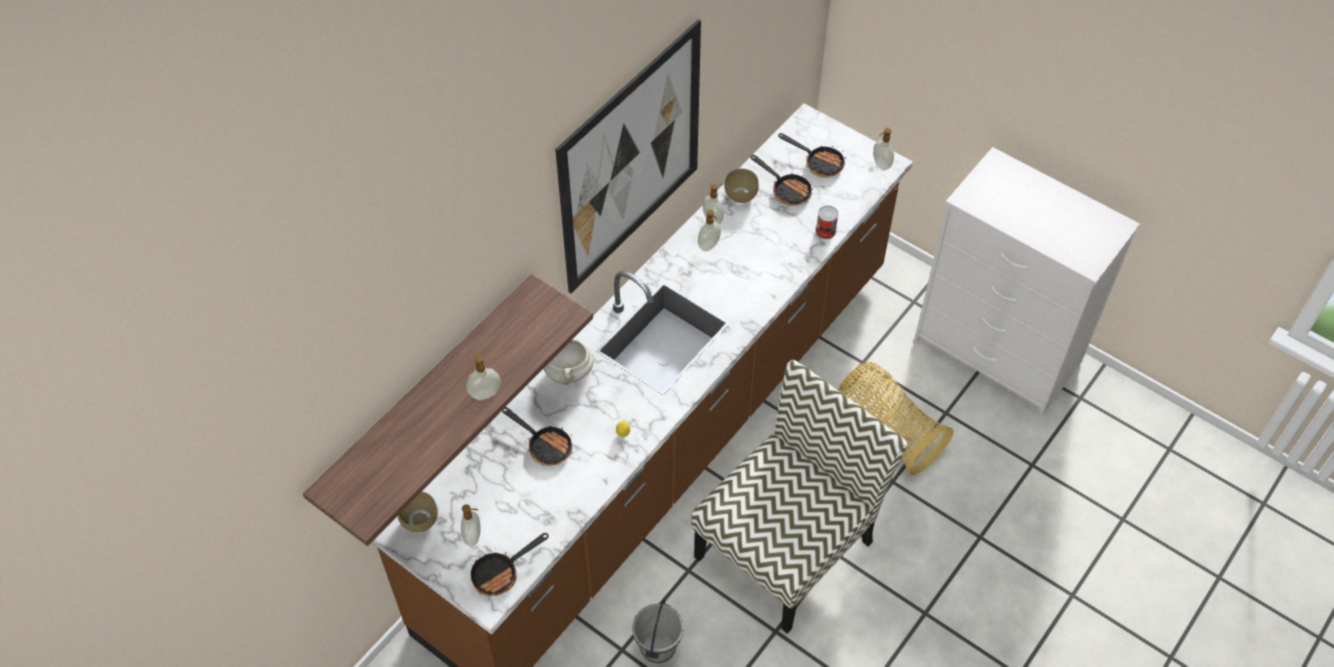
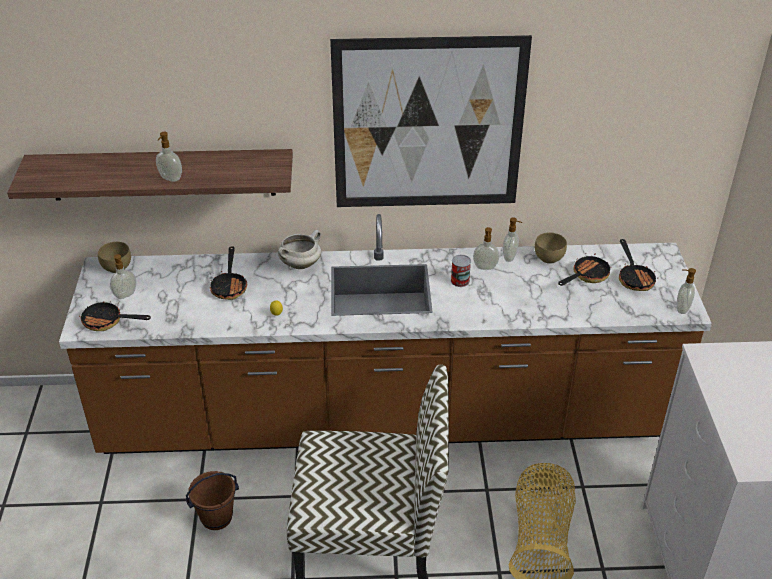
camera: 50 degrees right, 15 degrees down
(657, 647) = (216, 517): grey bucket -> brown bucket
(786, 190) = (586, 276): frying pan -> frying pan turned 135 degrees counterclockwise
(825, 231) = (578, 314): can -> can (460, 281)

